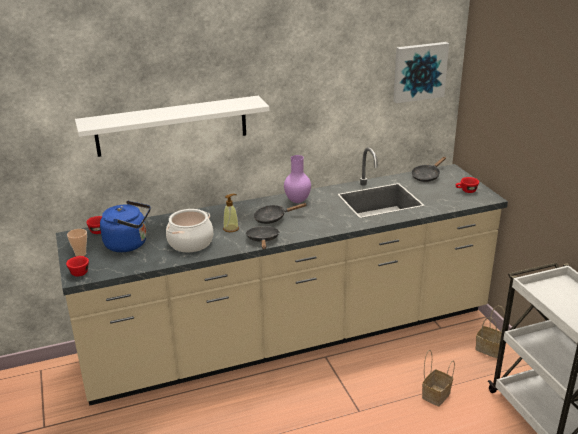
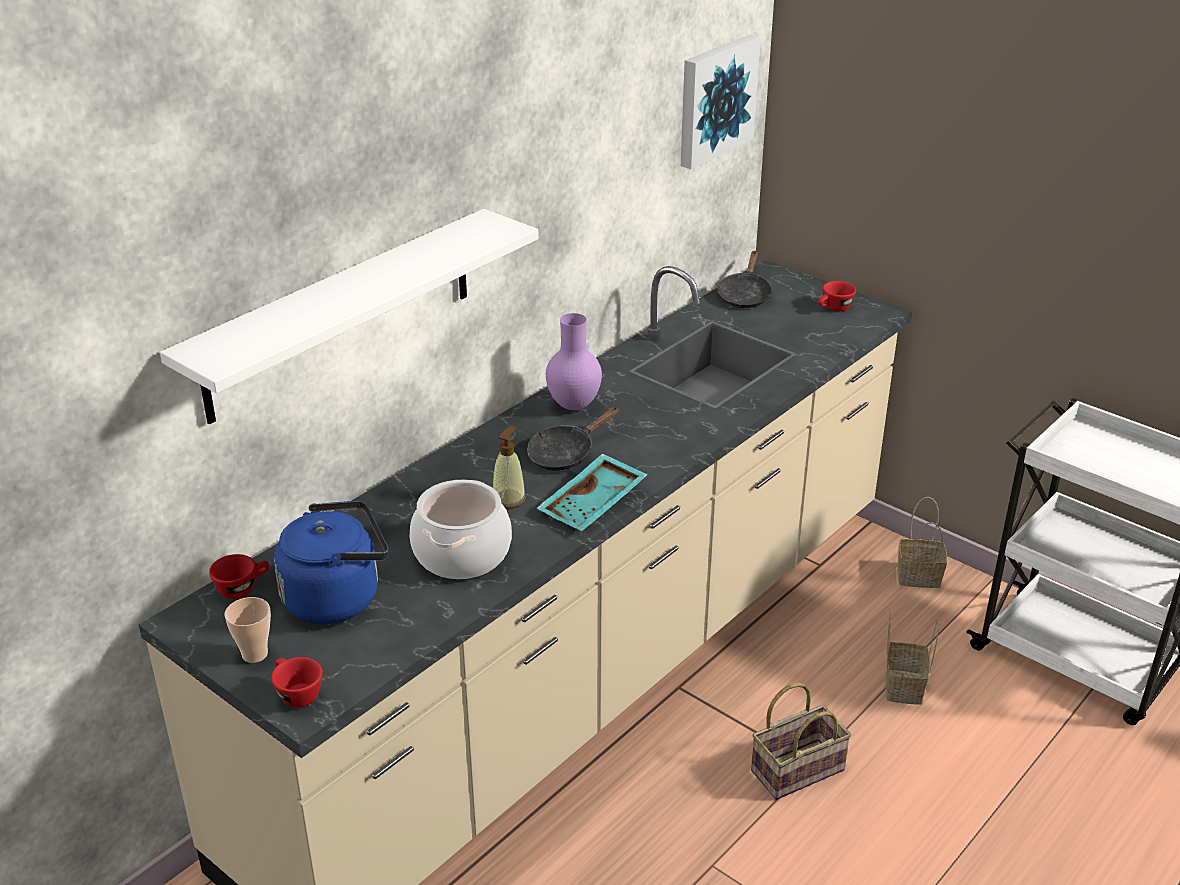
camera: 30 degrees left, 5 degrees up
(263, 240) = (594, 505): black frying pan -> turquoise tray
(351, 410) = (798, 768): none -> basket

